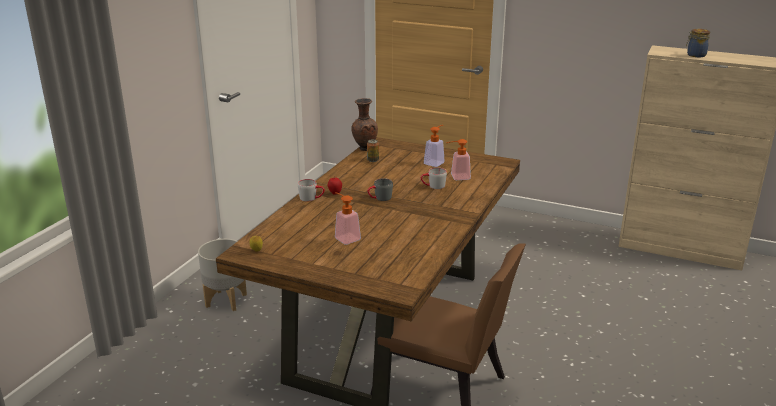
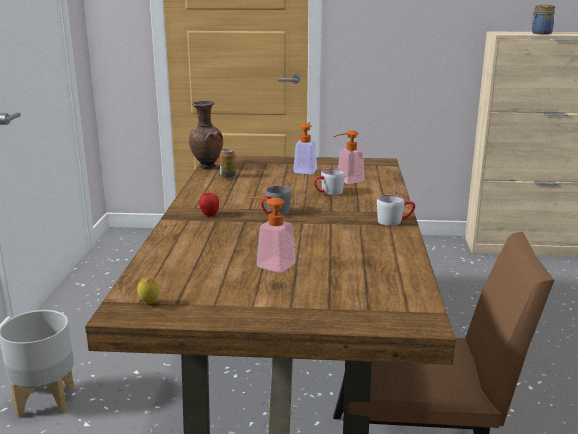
camera: 20 degrees left, 5 degrees down
(312, 198) = (182, 225): grey mug -> grey mug (395, 221)

